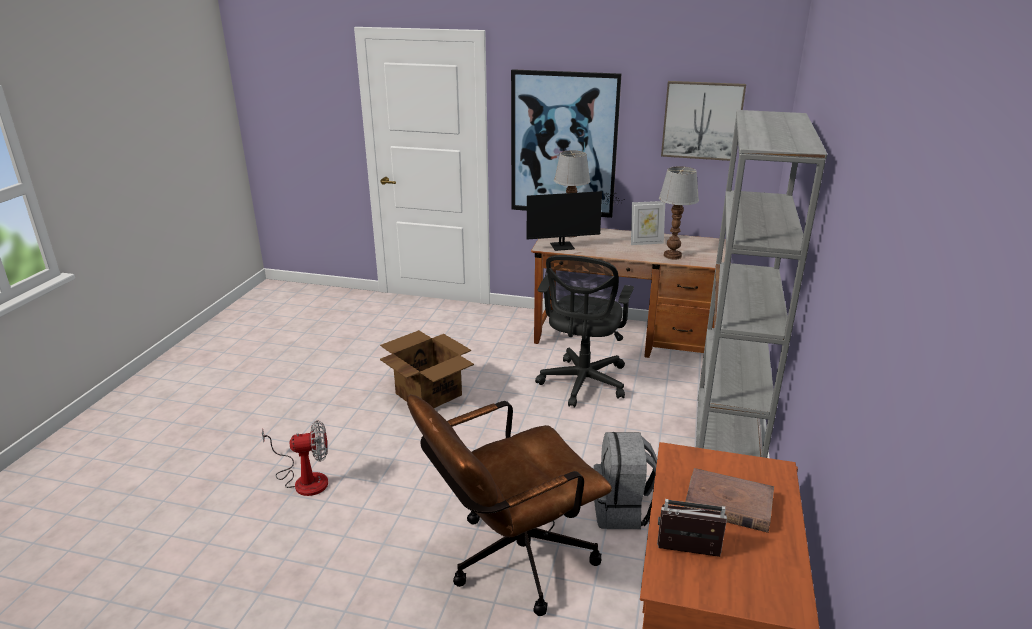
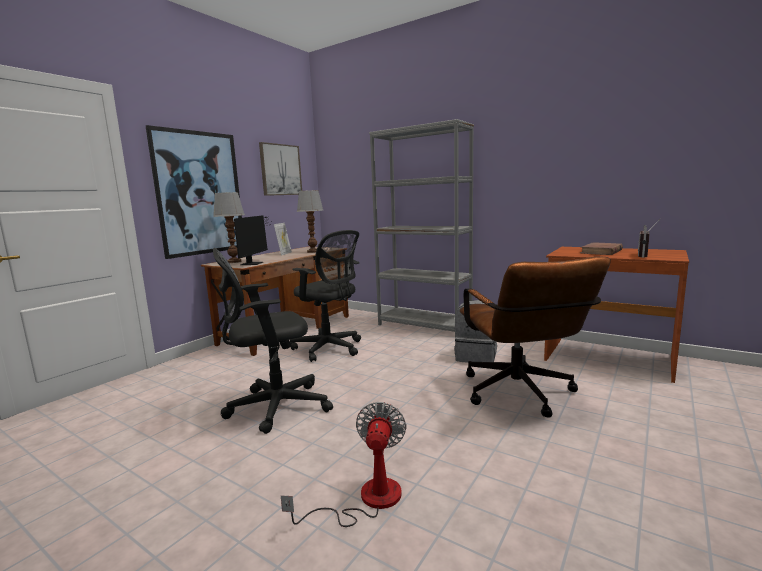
camera: 70 degrees left, 15 degrees down
(428, 393) = (273, 407): cardboard box -> black office chair

